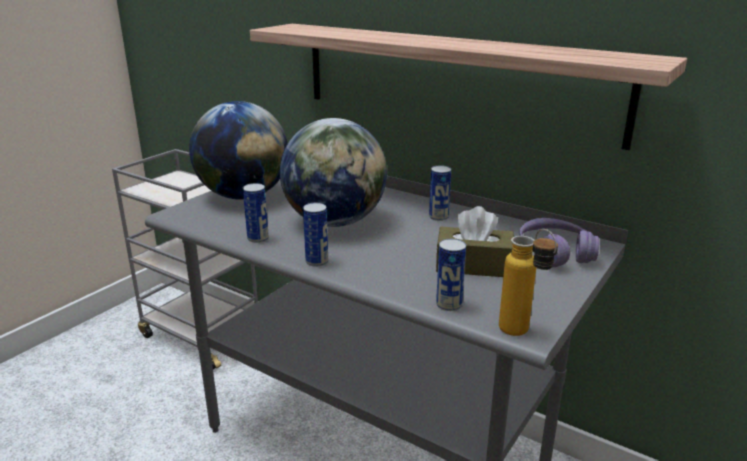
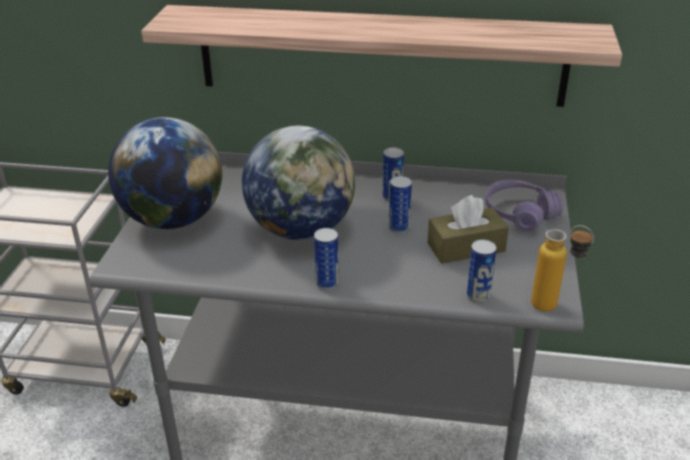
camera: 25 degrees left, 10 degrees up
(258, 238) = (243, 272): can -> can (399, 228)

